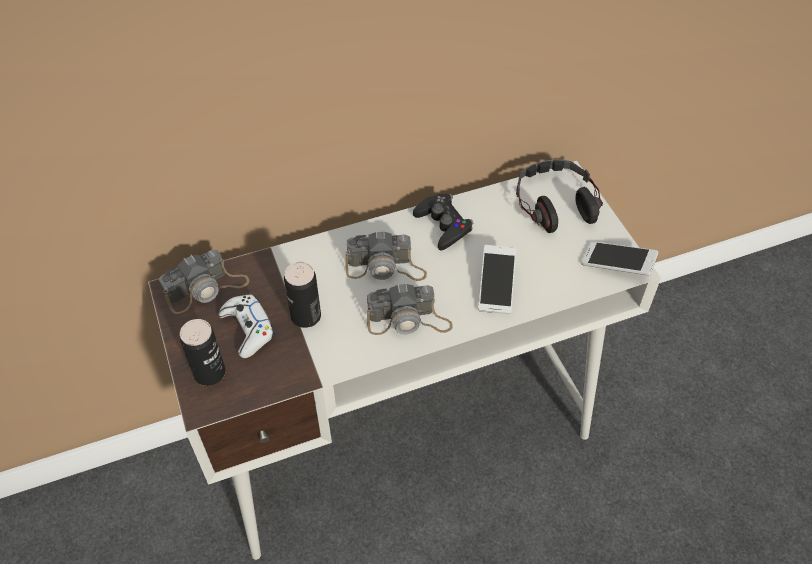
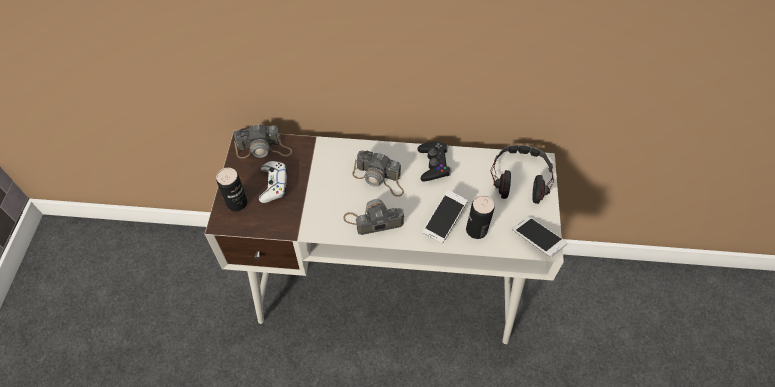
camera: 25 degrees right, 5 degrees up
(306, 316) = (312, 190): can -> can (476, 230)
(408, 320) = (374, 220): camera -> camera turned 150 degrees clockwise

